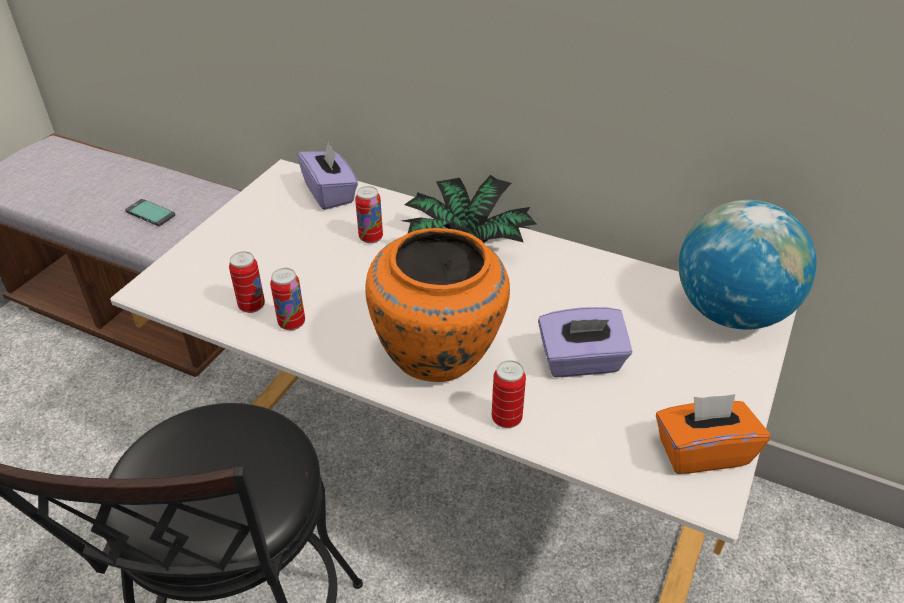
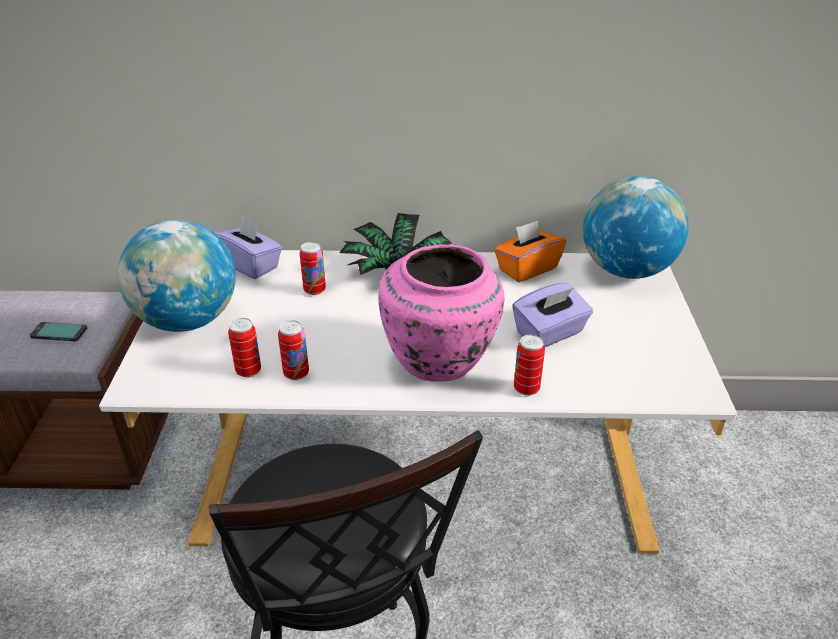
camera: 25 degrees left, 5 degrees down
(235, 236) = (187, 321): none -> globe
(439, 357) = (441, 361): orange vase -> pink vase
(702, 451) = (675, 366): orange tissue box -> orange tissue box (527, 269)

